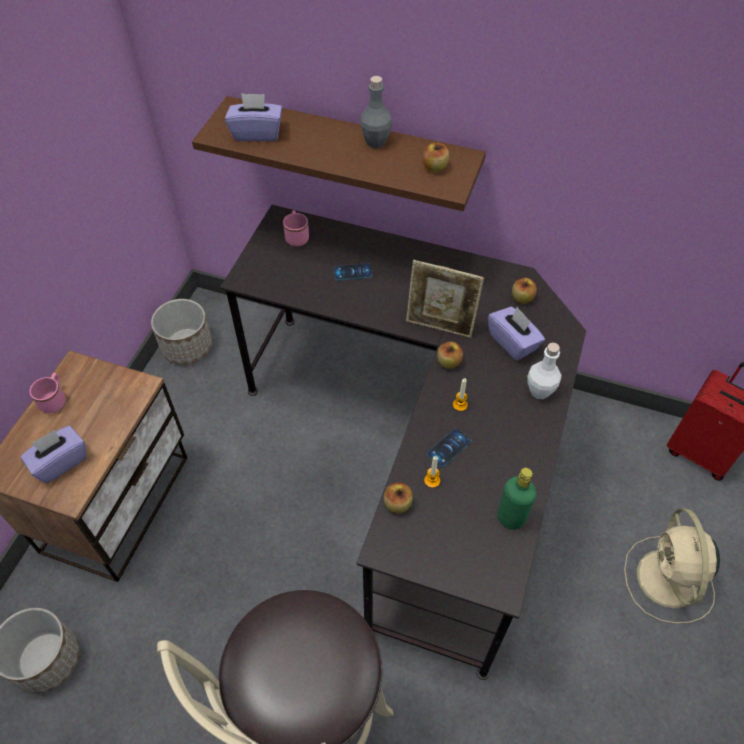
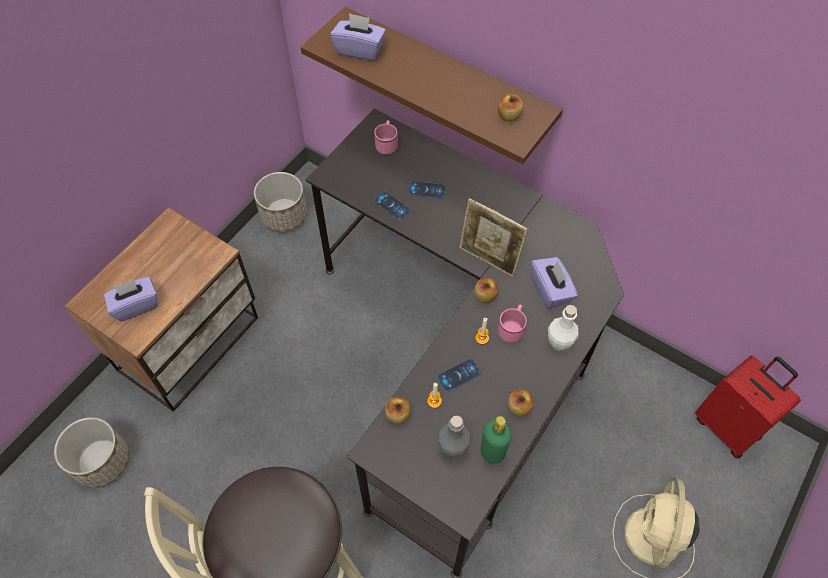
camera: 15 degrees right, 5 degrees up
(55, 400) = (145, 249): pink mug -> pink mug (512, 329)
(321, 294) = (391, 206): none -> phone
(375, 142) = (463, 79): grey bottle -> grey bottle (453, 447)
(522, 298) = (574, 249): apple -> apple (519, 407)

